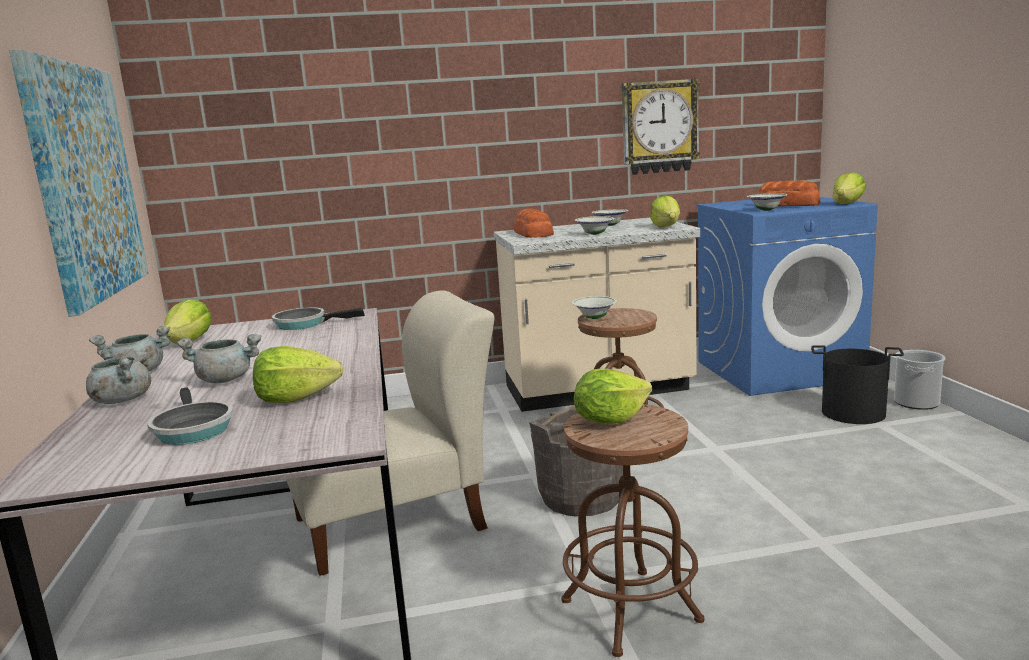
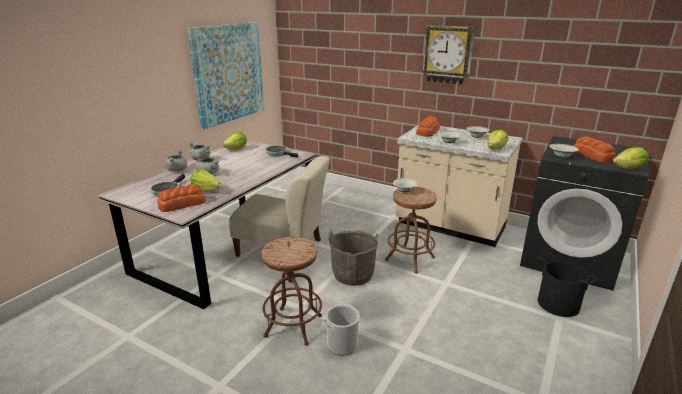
camera: 40 degrees right, 10 degrees up
(296, 430) = (181, 204): none -> bread
(610, 420) = (289, 246): lettuce -> none
(659, 127) = (537, 80): wall clock -> wall clock (448, 54)
(778, 370) = (569, 259): blue washing machine -> black washing machine
(916, 402) = (613, 319): bucket -> bucket (342, 345)

